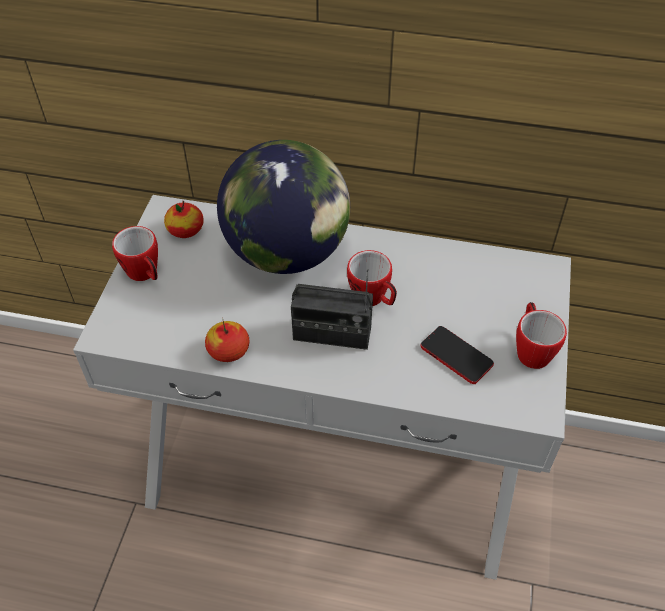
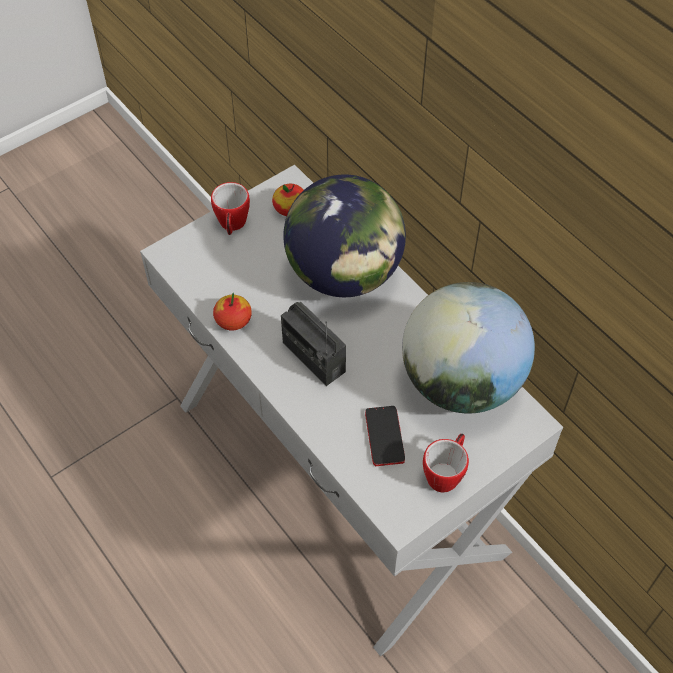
camera: 40 degrees right, 5 degrees up
(373, 299) = (369, 352): mug -> none
(467, 274) = (461, 382): none -> globe

